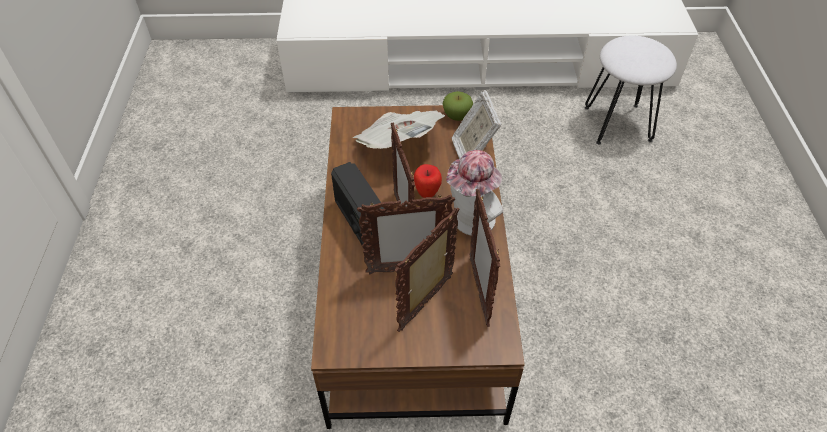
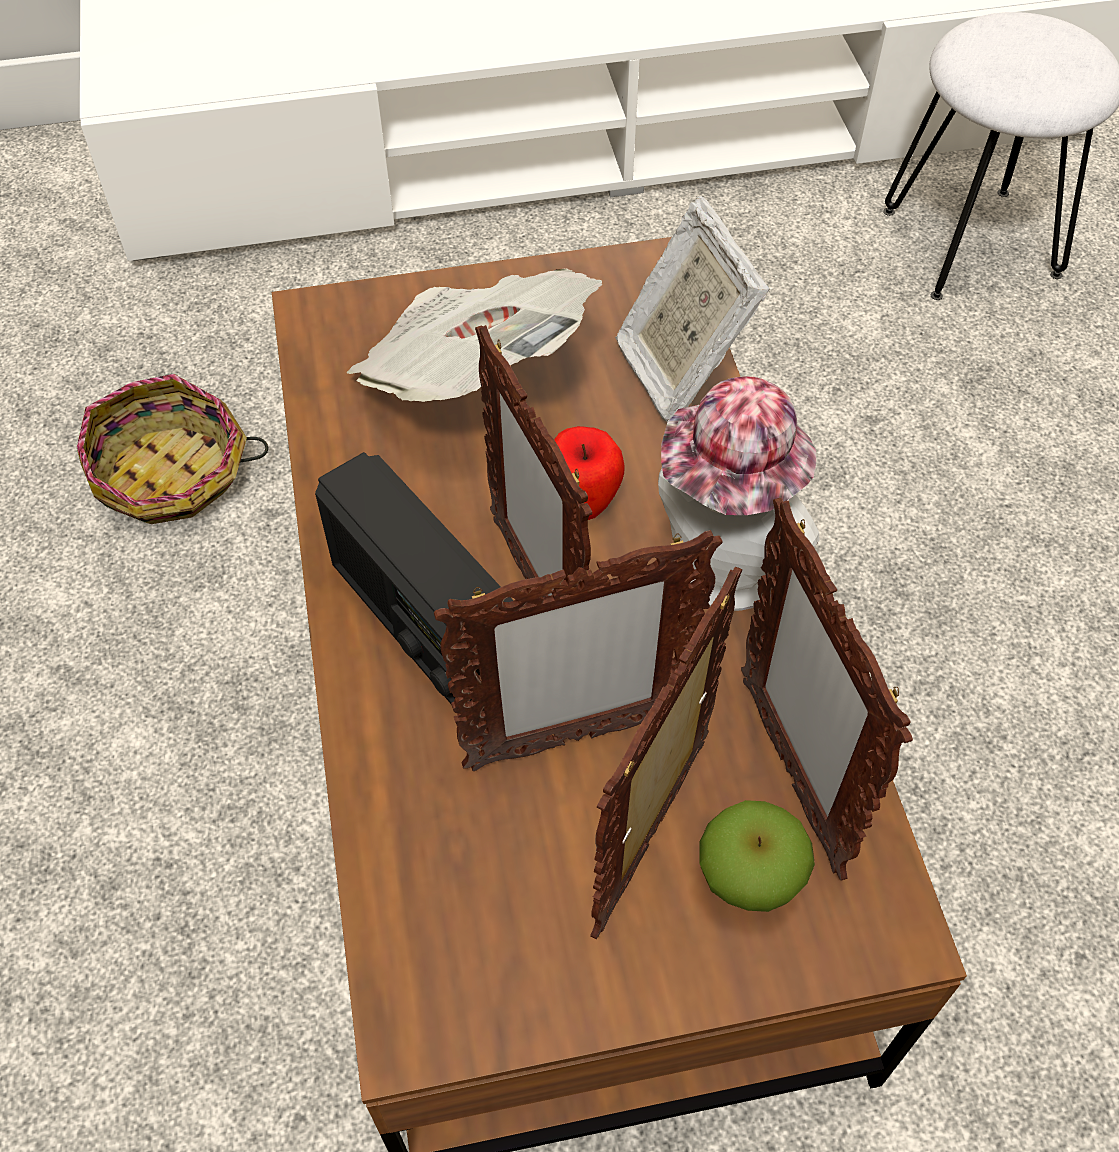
camera: 10 degrees left, 5 degrees up
(288, 172) = (172, 474): none -> basket
(457, 117) = (615, 278): apple -> apple (748, 879)

